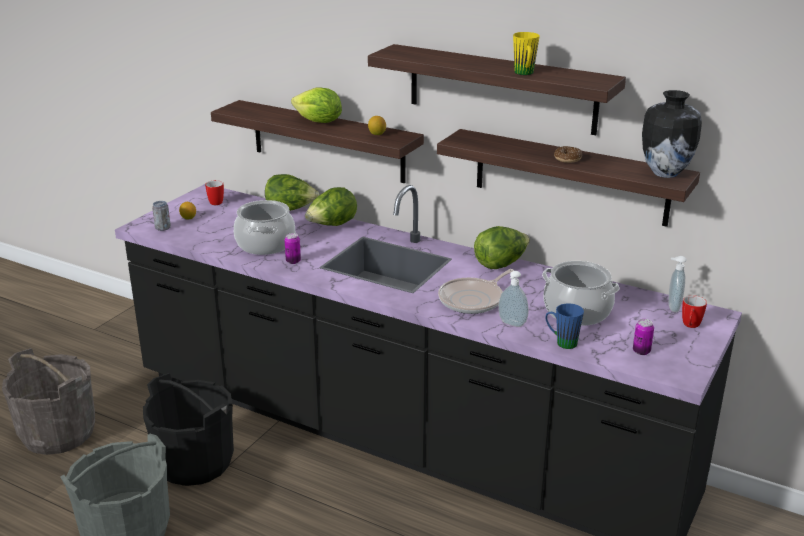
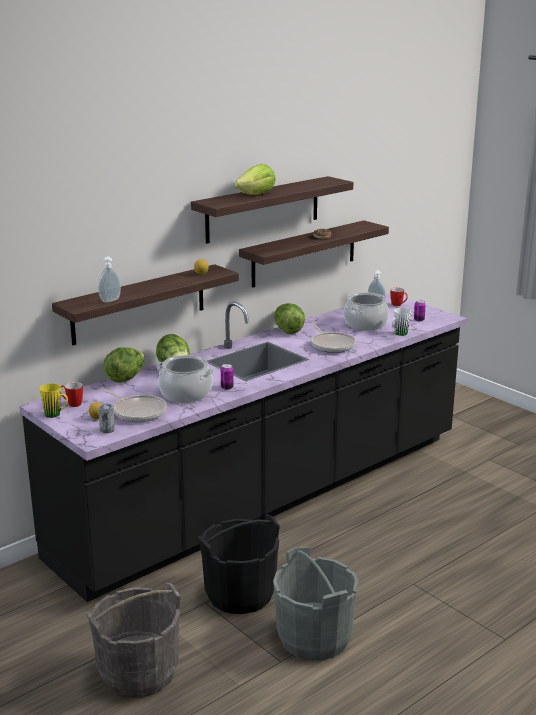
camera: 70 degrees left, 5 degrees down
(209, 232) = (138, 412): none -> frying pan
(318, 122) = (152, 285): lettuce -> lettuce (257, 194)
(511, 324) = (370, 341): soap dispenser -> soap dispenser (111, 301)
(524, 74) = (304, 188): yellow mug -> yellow mug (56, 415)
(561, 342) = (399, 334): blue mug -> white mug
(664, 173) = (361, 225): vase -> none

